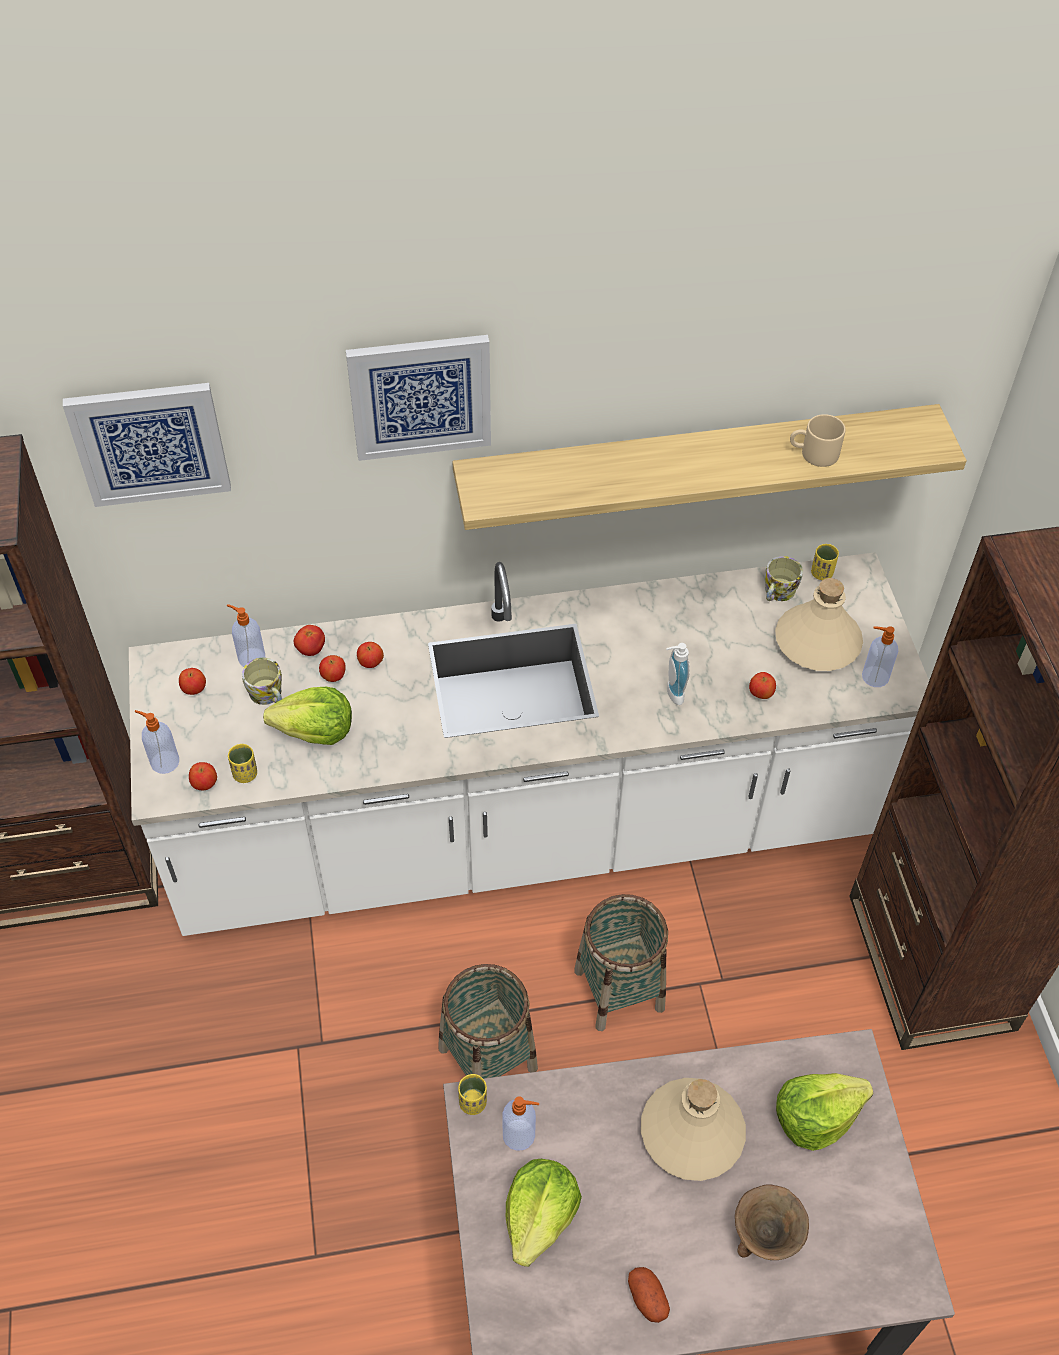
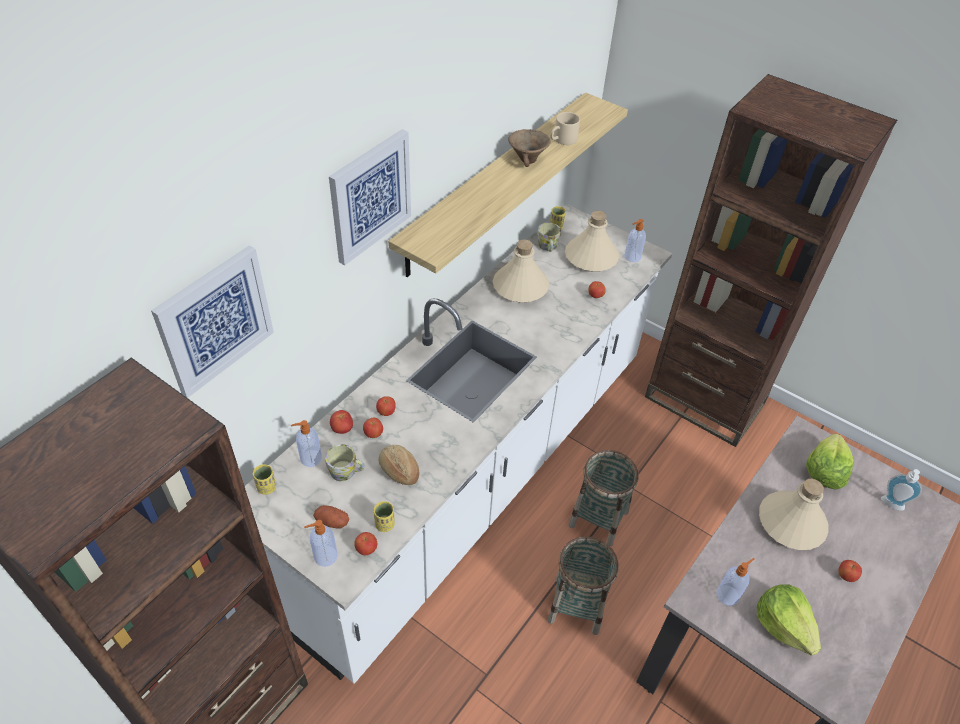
camera: 45 degrees left, 5 degrees down
(194, 689) = (294, 501): apple -> apple (845, 576)
(315, 732) = (398, 471): lettuce -> bread
(473, 1102) = (689, 599): yellow cup -> yellow cup (267, 487)
(647, 1298) = (867, 617): potato -> potato (332, 521)
(671, 693) = (557, 322): soap dispenser -> soap dispenser (891, 505)
(680, 621) = (520, 286): none -> beige bottle
(766, 1235) = (871, 541): brown bowl -> brown bowl (527, 160)

